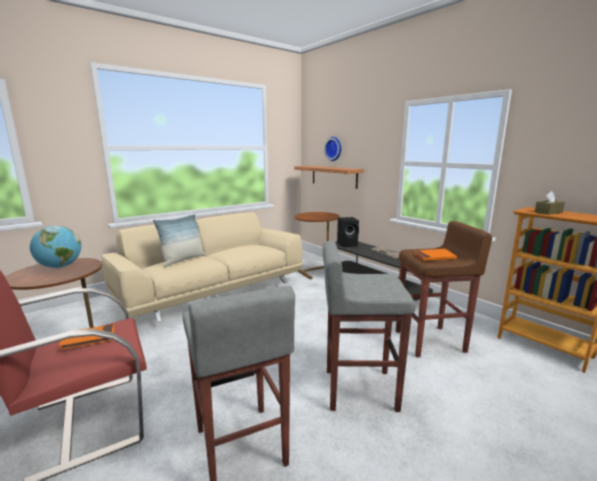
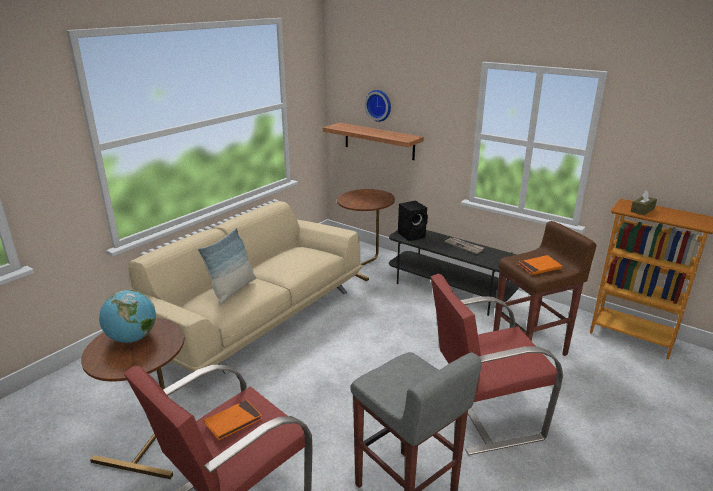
camera: 15 degrees left, 10 degrees up
(358, 389) = (483, 413): grey stool -> red armchair

